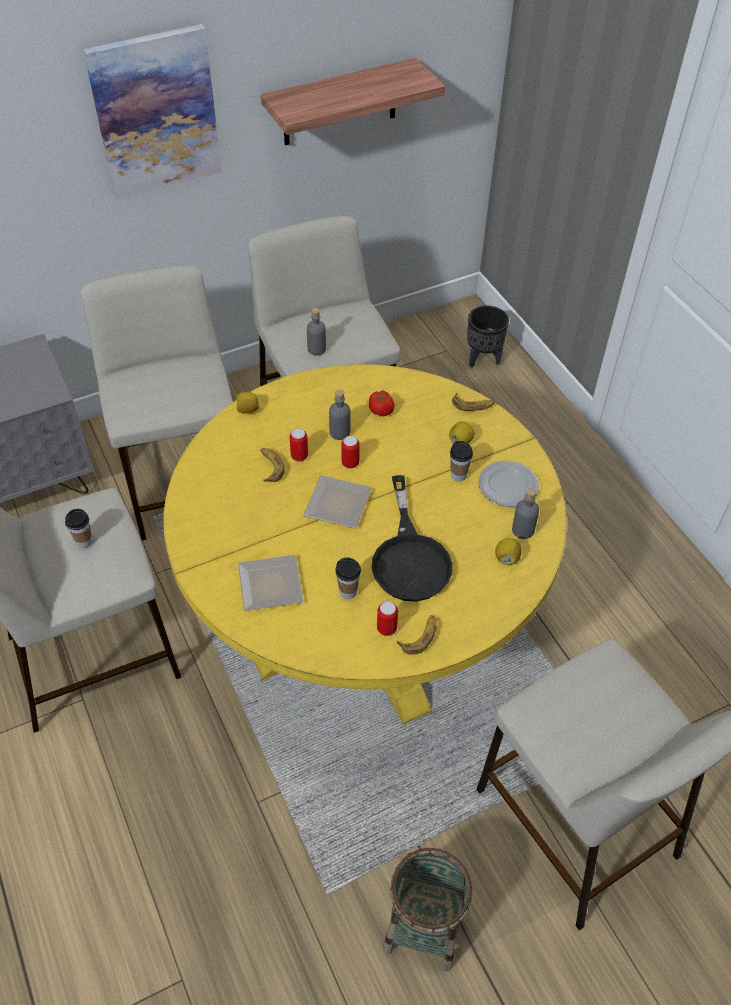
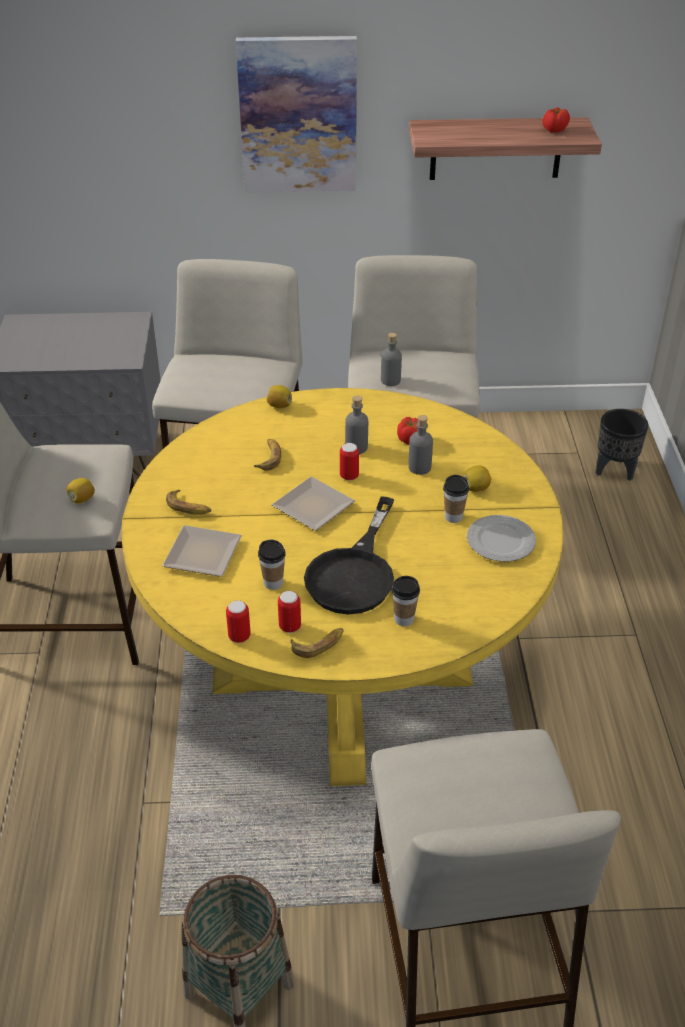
camera: 25 degrees right, 10 degrees down
(84, 541) = (71, 478): cup -> cup (404, 619)
(299, 456) = (303, 456): can -> can (239, 636)
(396, 79) = (554, 130): none -> tomato
(473, 405) = (510, 460): banana -> banana (189, 507)
(506, 558) = (456, 604): lemon -> lemon (82, 499)
(523, 530) = (491, 585): grey bottle -> grey bottle (419, 467)

